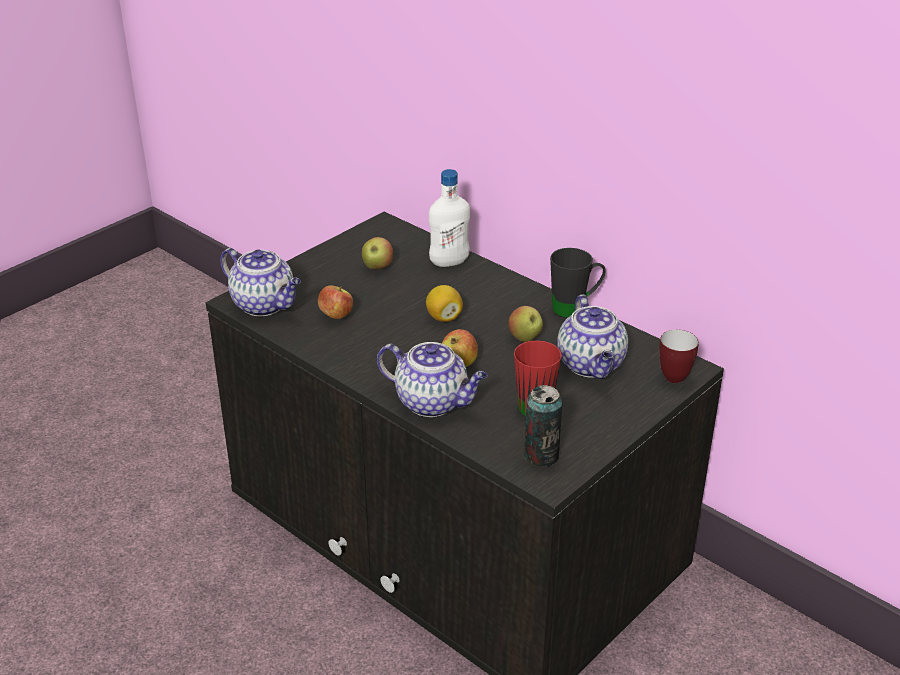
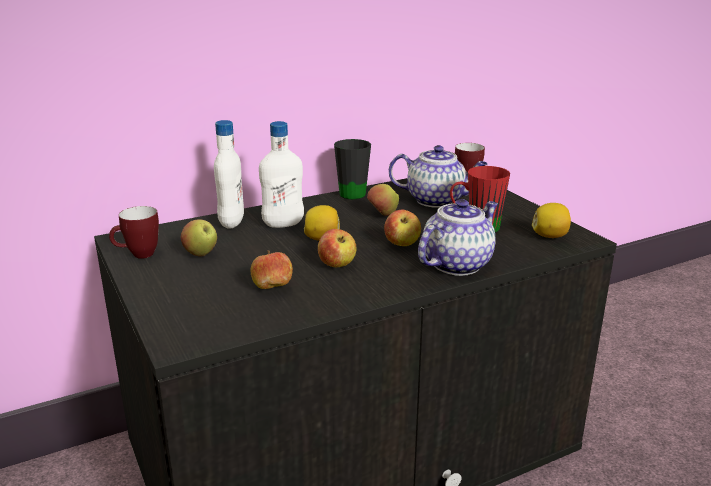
camera: 70 degrees left, 10 degrees down
(265, 305) = (208, 325): teapot -> none
(358, 241) = (138, 255): none -> mug
(393, 337) = (337, 265): none -> apple
(463, 289) = (283, 224): none -> white bottle
(541, 456) = (550, 236): can -> lemon

